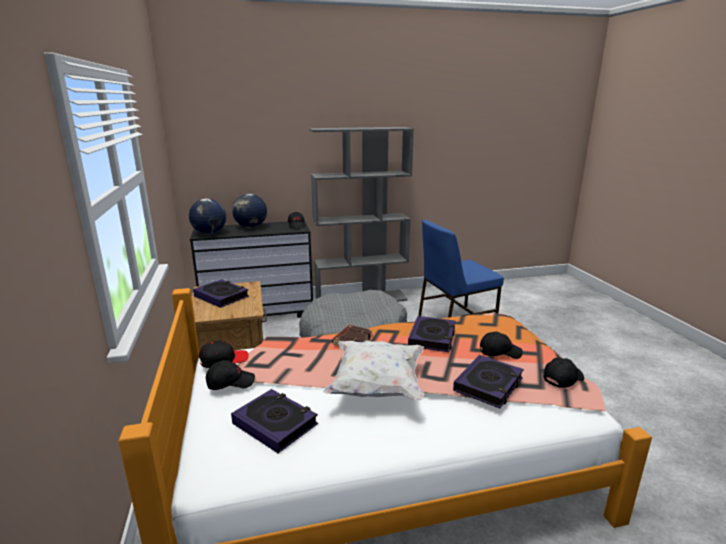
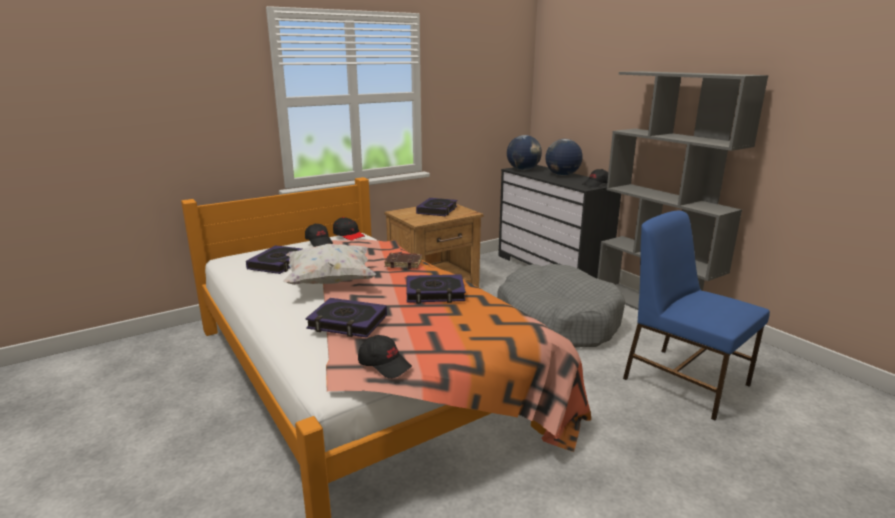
camera: 70 degrees right, 0 degrees up
(500, 352) = (426, 328): black cap -> none

